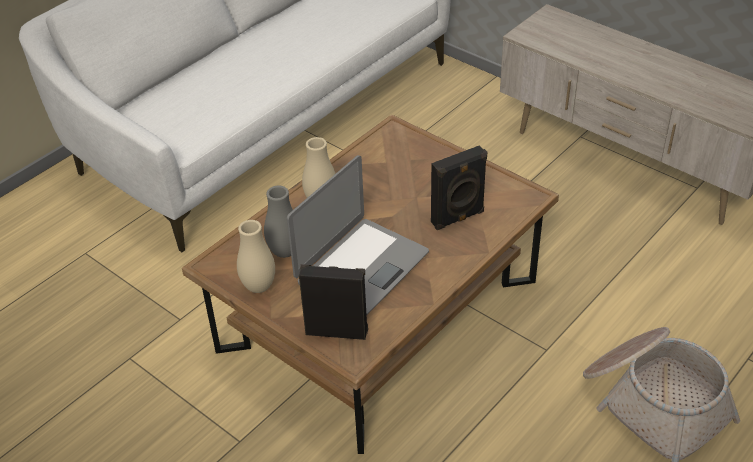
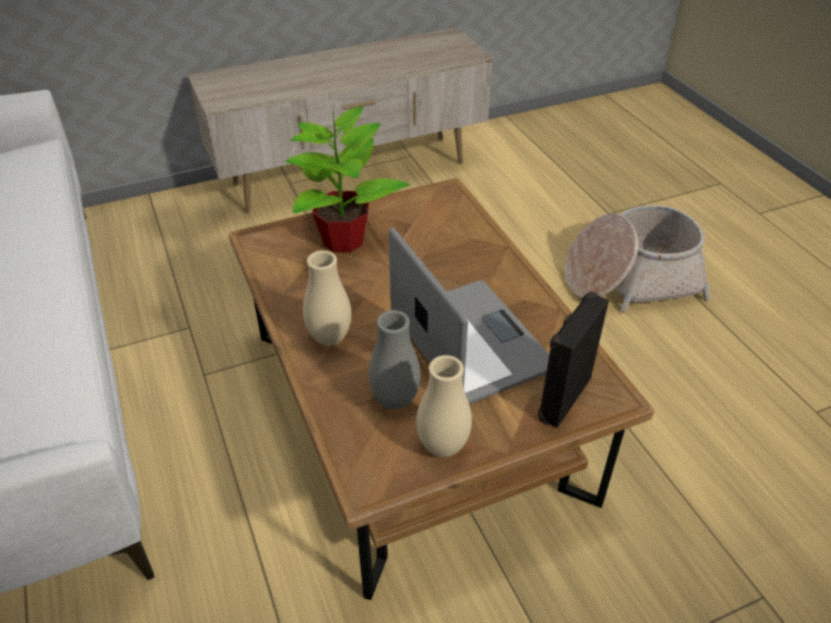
camera: 65 degrees left, 0 degrees up
(426, 167) = (344, 239): none -> potted plant
(458, 218) = (442, 247): black speaker -> none

